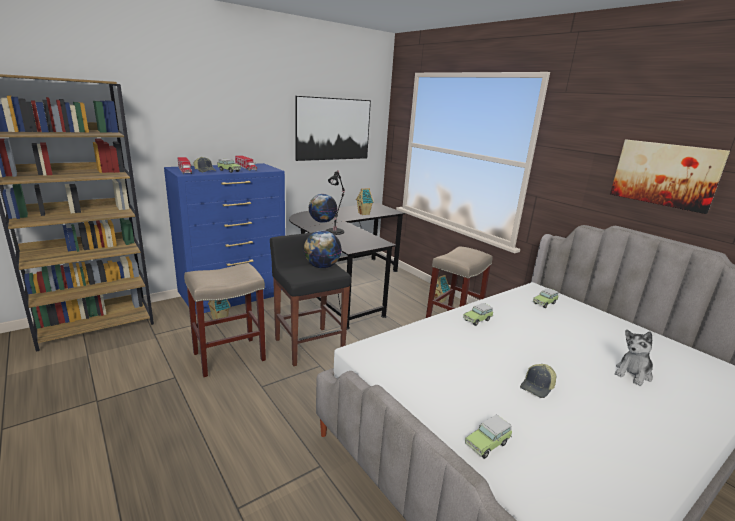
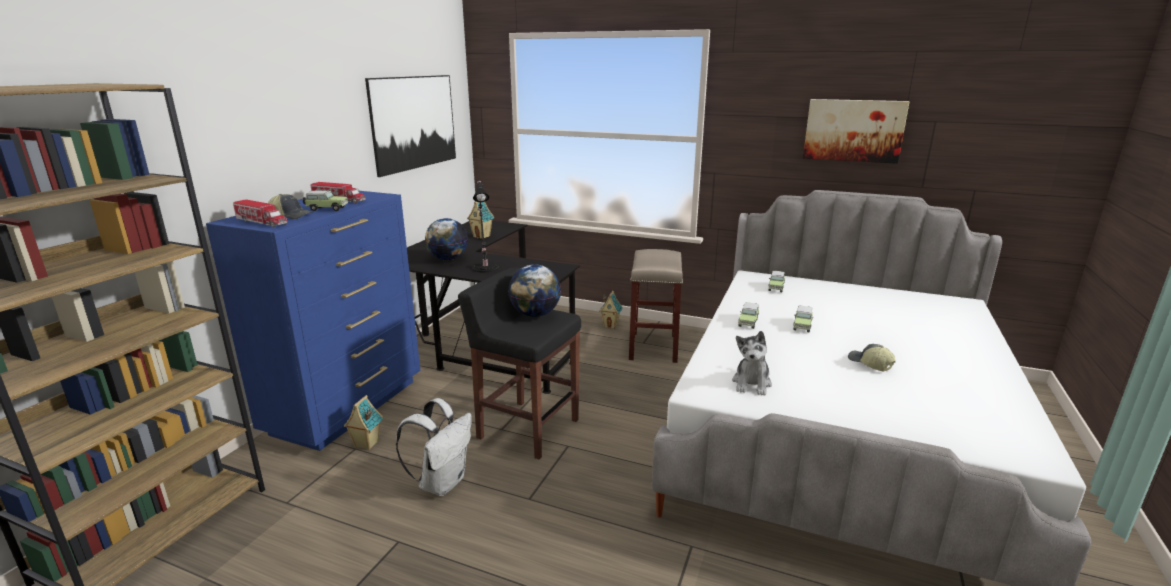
camera: 30 degrees left, 0 degrees up
(230, 356) = (442, 482): beige stool -> white backpack
(488, 444) = (901, 424): toy car -> toy car (802, 326)
(538, 387) = (869, 364): cap -> cap turned 135 degrees clockwise
(633, 373) = (909, 326): plush toy -> plush toy (752, 383)

